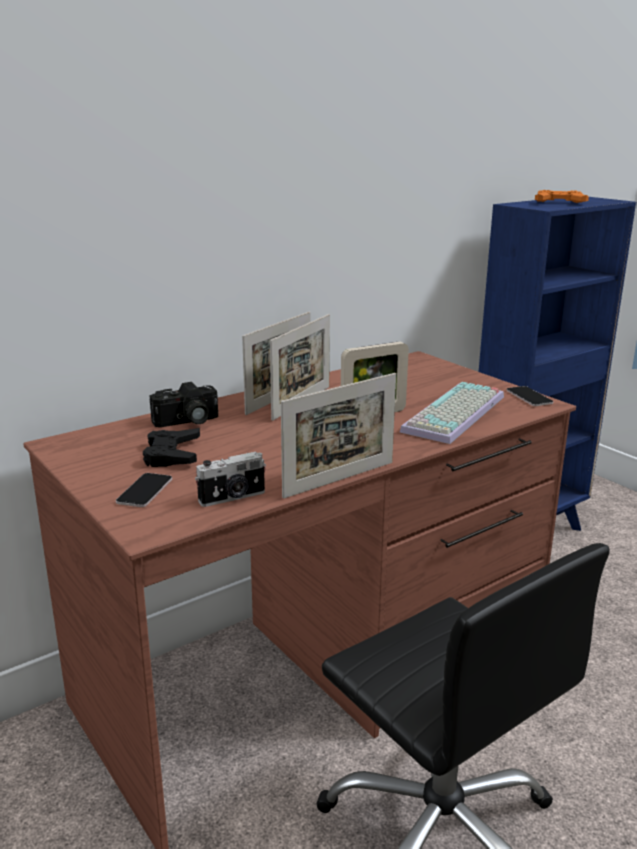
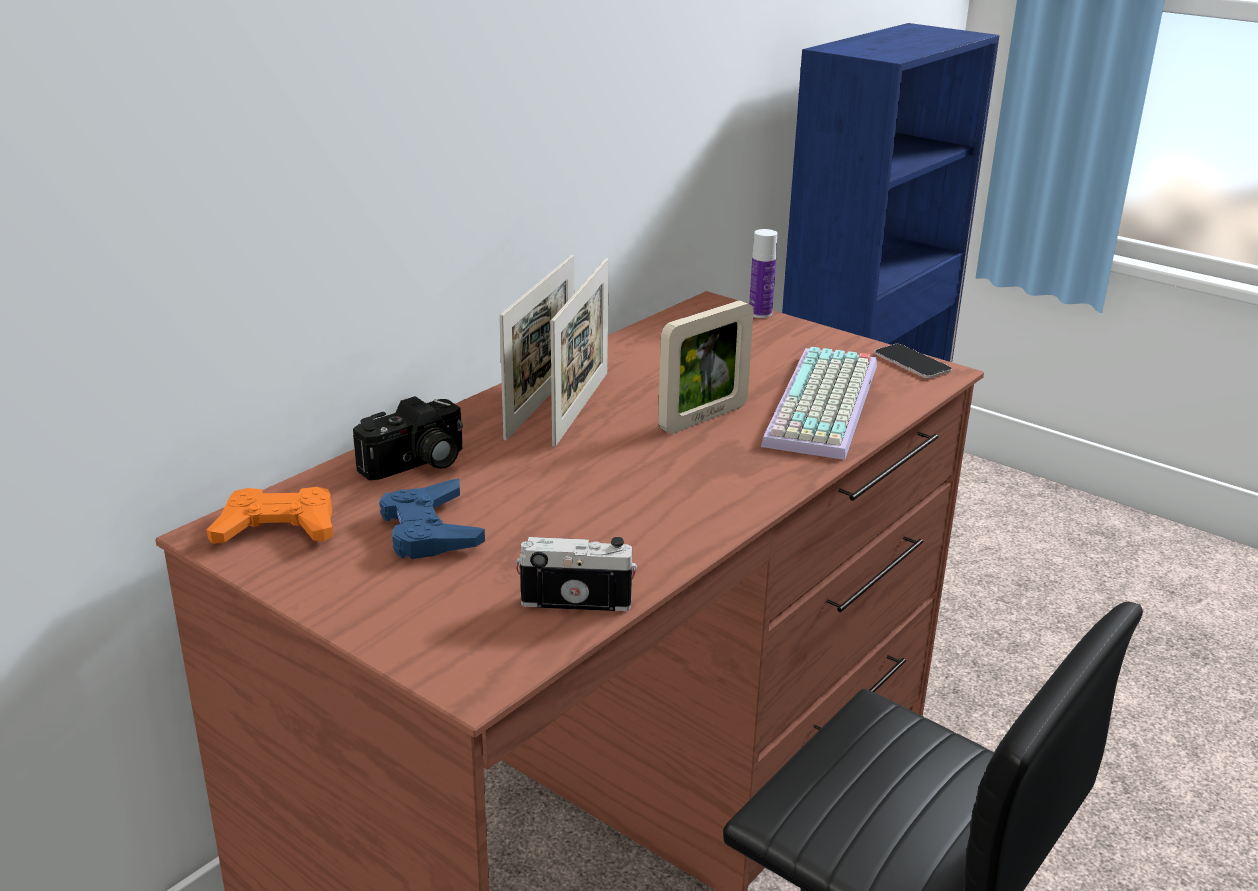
camera: 15 degrees left, 5 degrees up
(145, 491) = (427, 606): phone -> none
(172, 454) = (430, 530): black game controller -> blue game controller
(233, 498) = (576, 600): camera -> camera turned 135 degrees counterclockwise
(339, 479) = (720, 544): picture frame -> none
(445, 364) = (760, 313): none -> bottle
(559, 203) = (897, 43): orange game controller -> orange game controller (277, 528)

